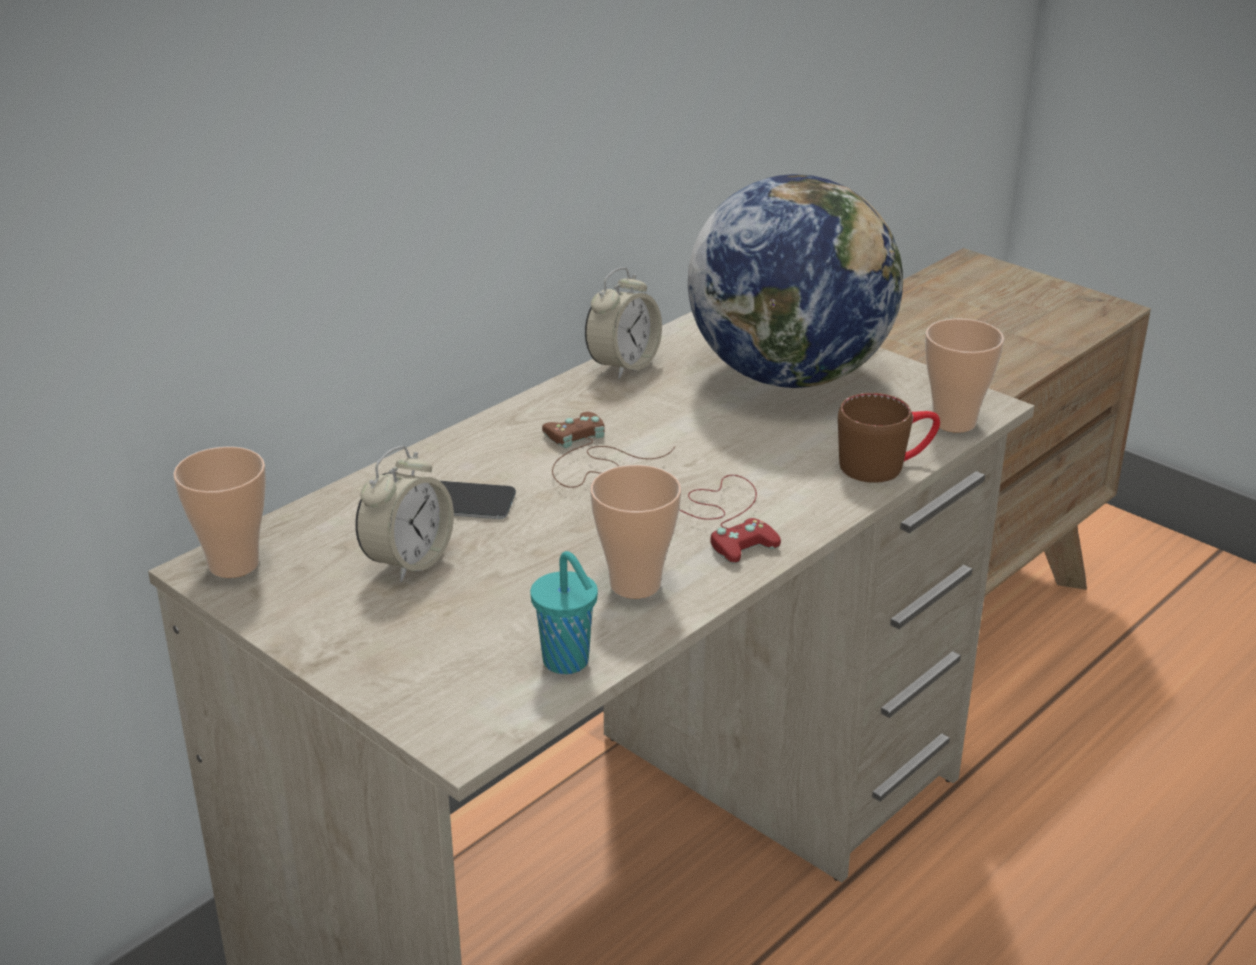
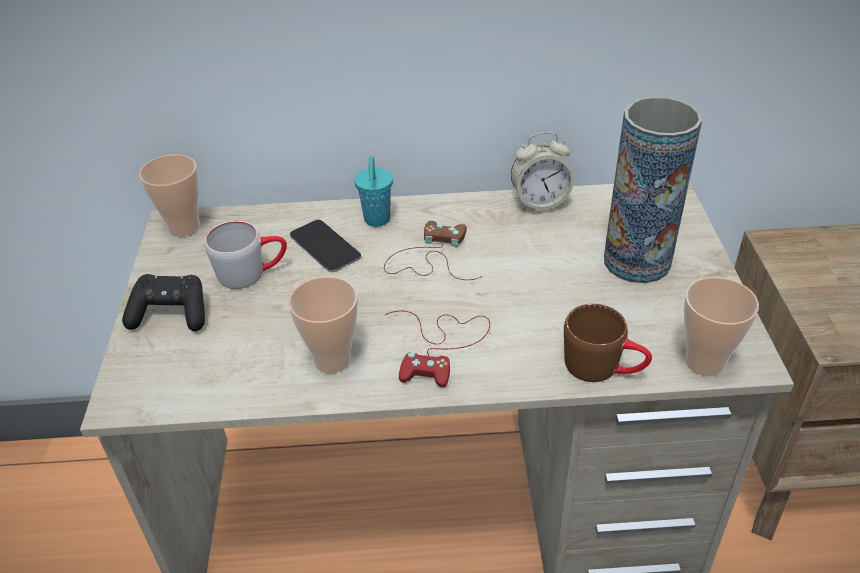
camera: 45 degrees right, 10 degrees up
(377, 643) = (171, 314): none -> black game controller
(408, 561) = (252, 272): alarm clock -> grey mug
(568, 663) = (229, 388): turquoise cup -> turquoise cup (377, 220)
(789, 374) = (637, 261): globe -> vase

